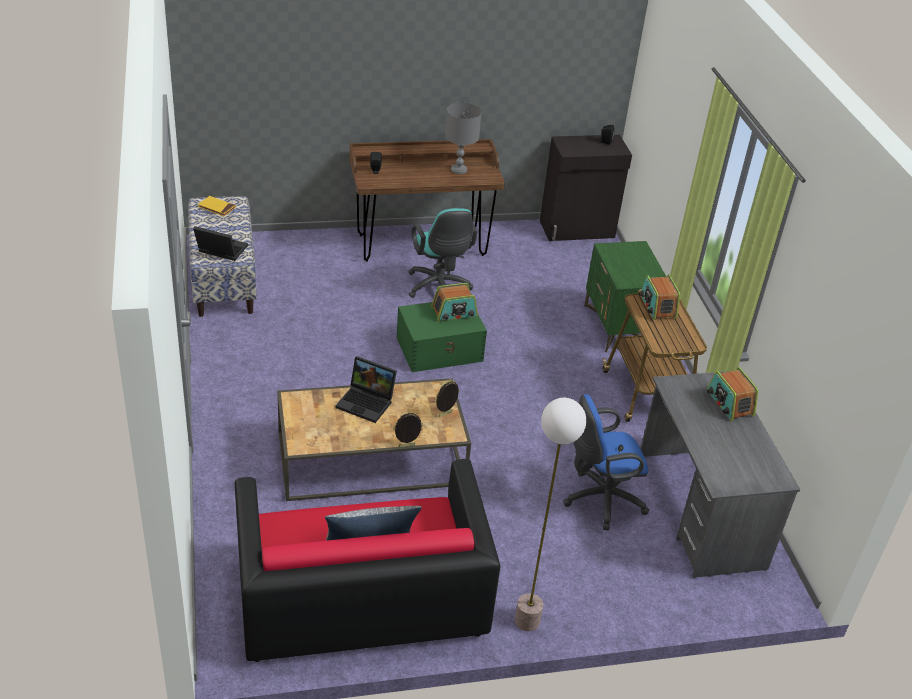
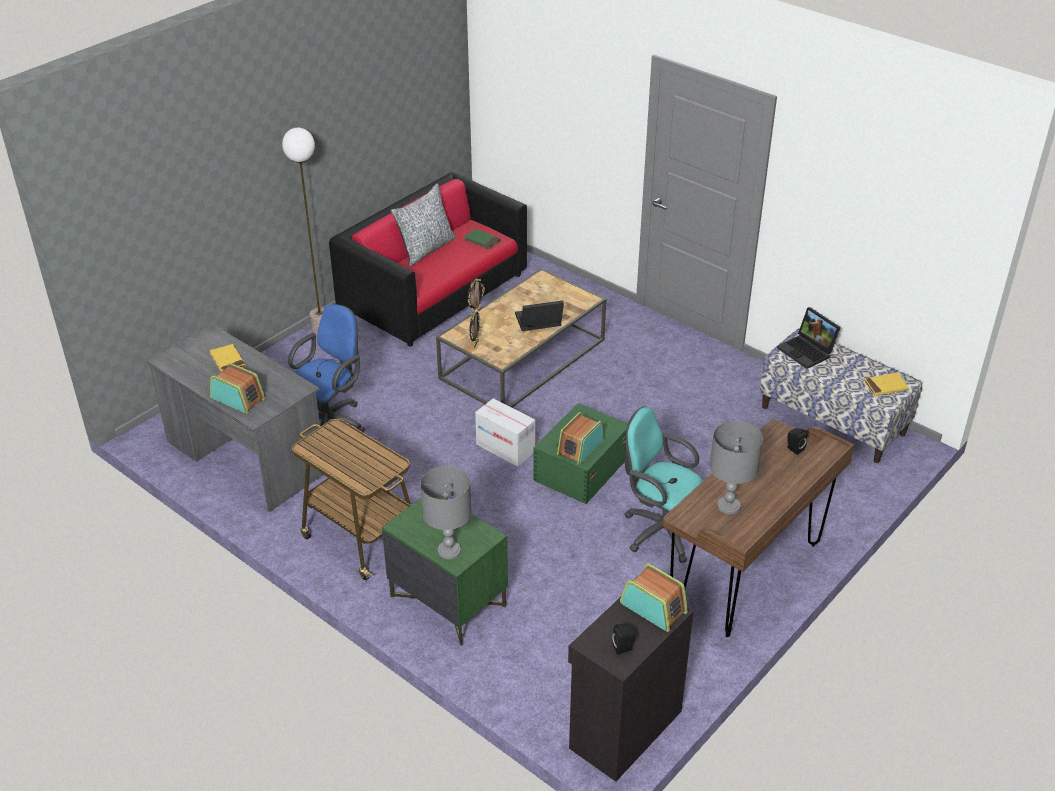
camera: 145 degrees right, 0 degrees up
(220, 250) = (807, 351): laptop -> laptop turned 75 degrees clockwise
(296, 528) = (482, 240): none -> green book
(477, 394) = (505, 448): none -> cardboard box
(639, 253) = (448, 551): none -> grey table lamp
(657, 306) = (369, 467): radio -> radio (653, 607)
(719, 445) = (227, 360): none -> yellow book

